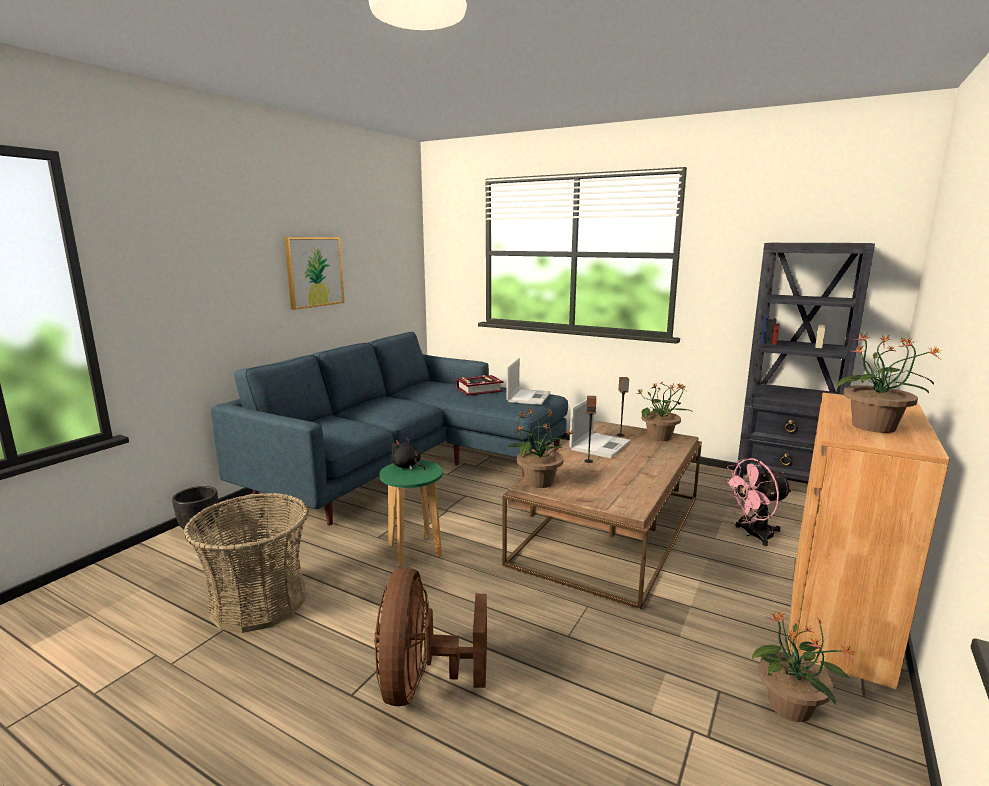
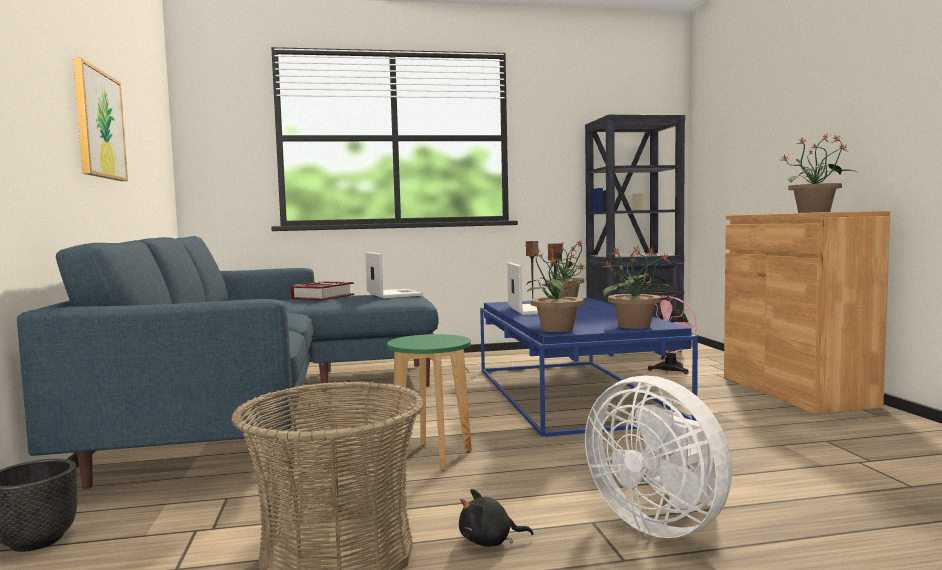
camera: 40 degrees left, 10 degrees down
(407, 466) = (413, 339): black plush toy -> black plush toy (490, 541)
(422, 683) = (660, 523): brown fan -> white fan
(609, 529) = (571, 393): brown coffee table -> blue coffee table
(790, 707) = (868, 432): potted plant -> potted plant (635, 326)

